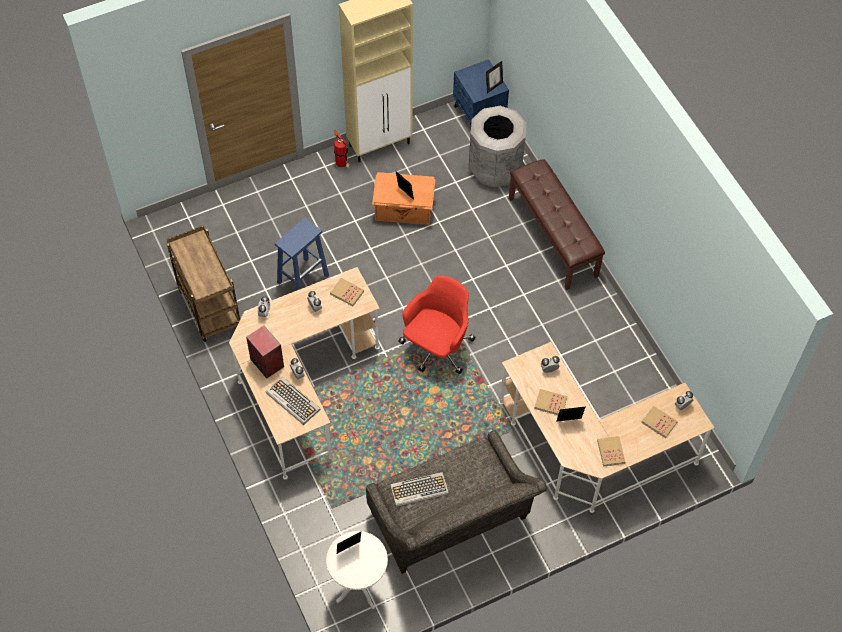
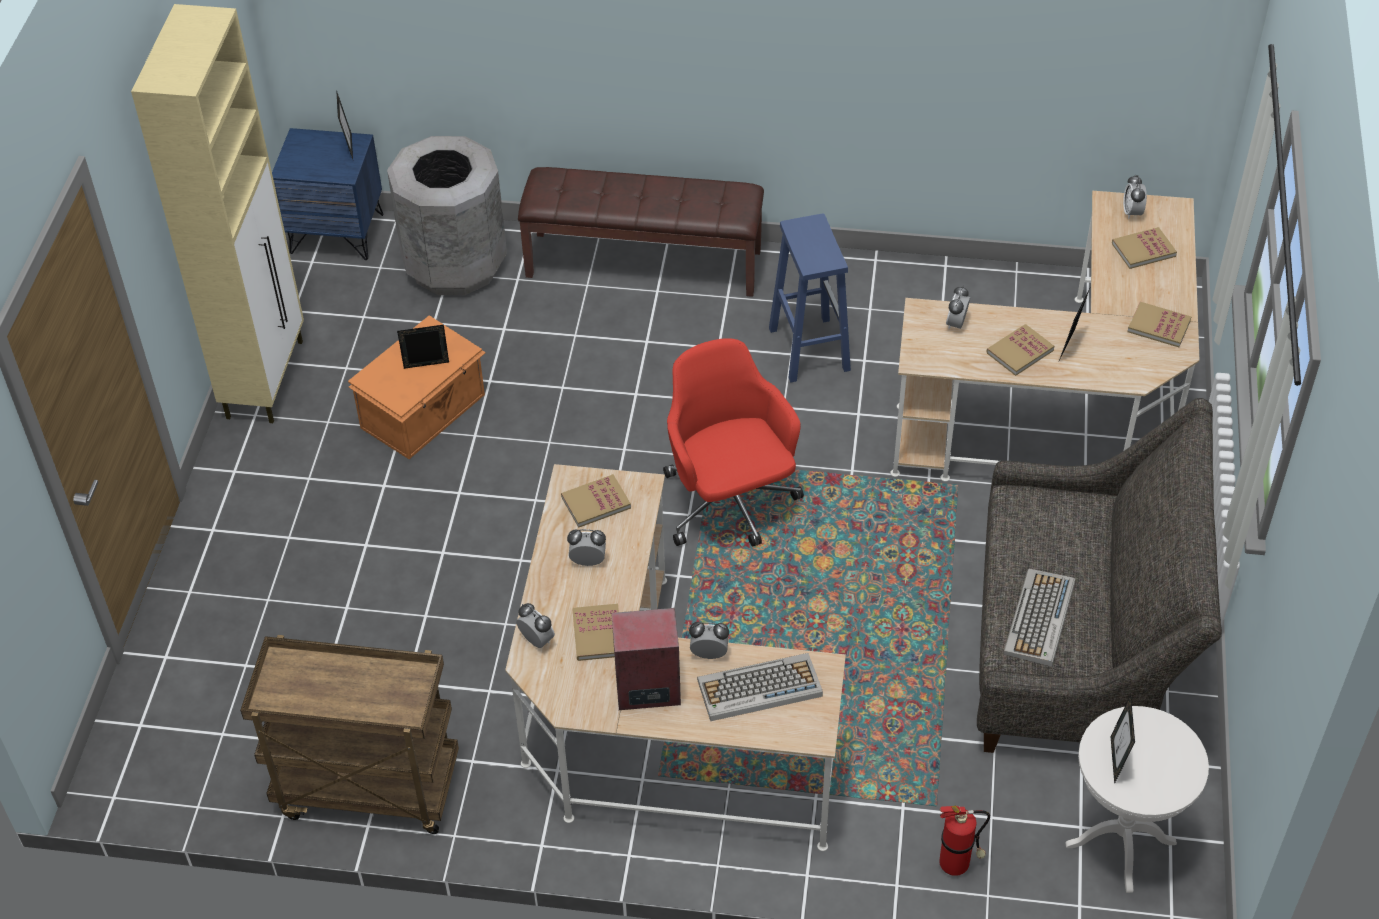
camera: 55 degrees left, 10 degrees down
(281, 331) = (597, 634): none -> book
(303, 278) = (434, 615): blue stool -> blue stool (808, 348)
(342, 164) = (255, 446): fire extinguisher -> fire extinguisher (957, 865)

